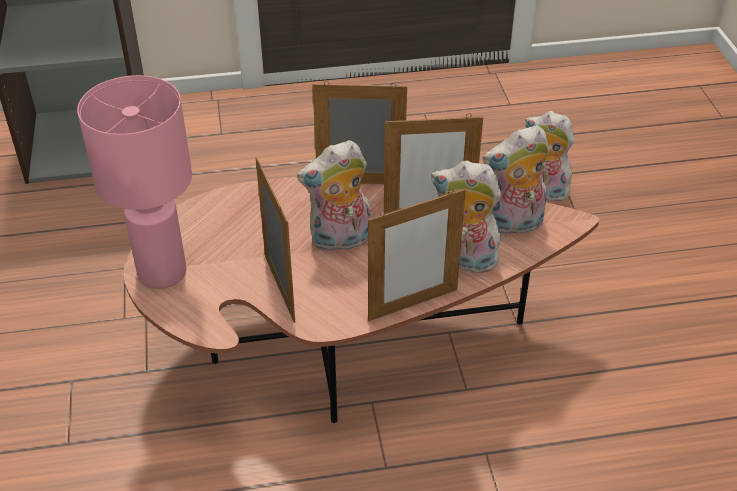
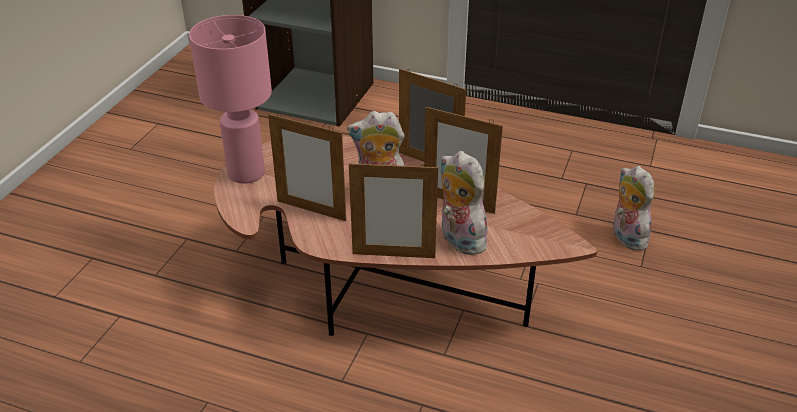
camera: 30 degrees right, 5 degrees down
(279, 288) = (311, 210): picture frame -> picture frame turned 105 degrees clockwise
(513, 225) = (519, 231): plush toy -> none

